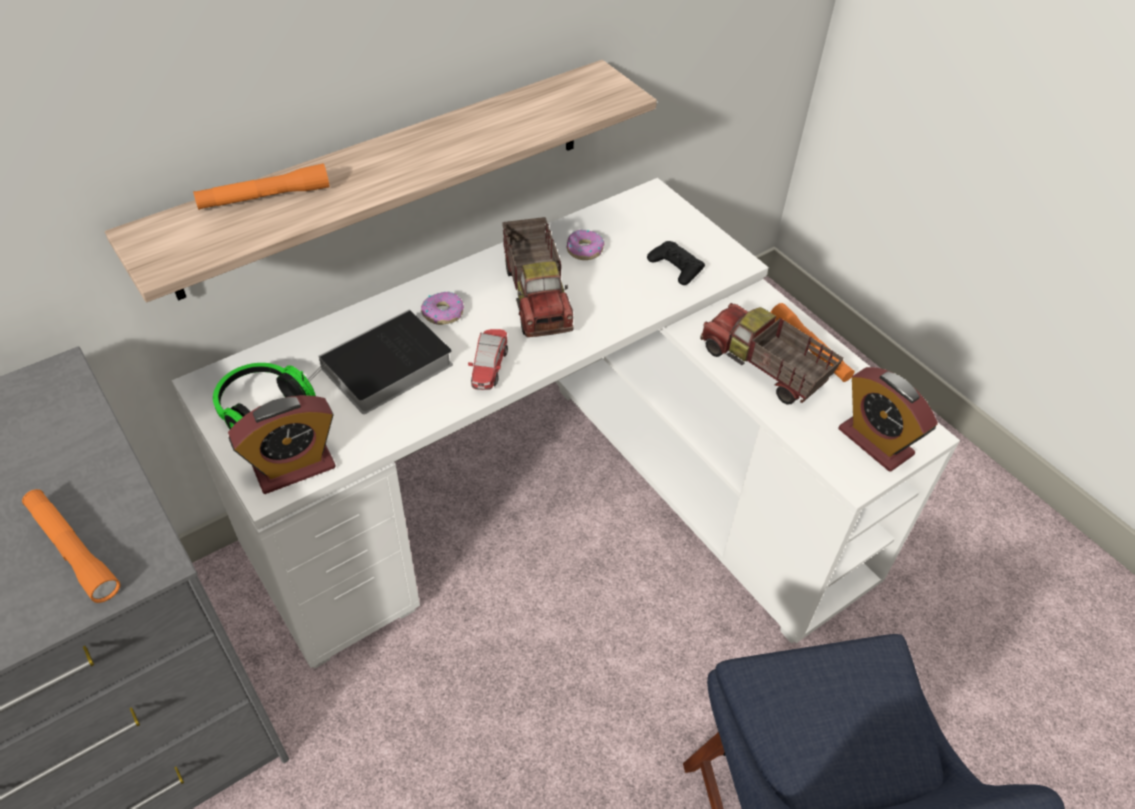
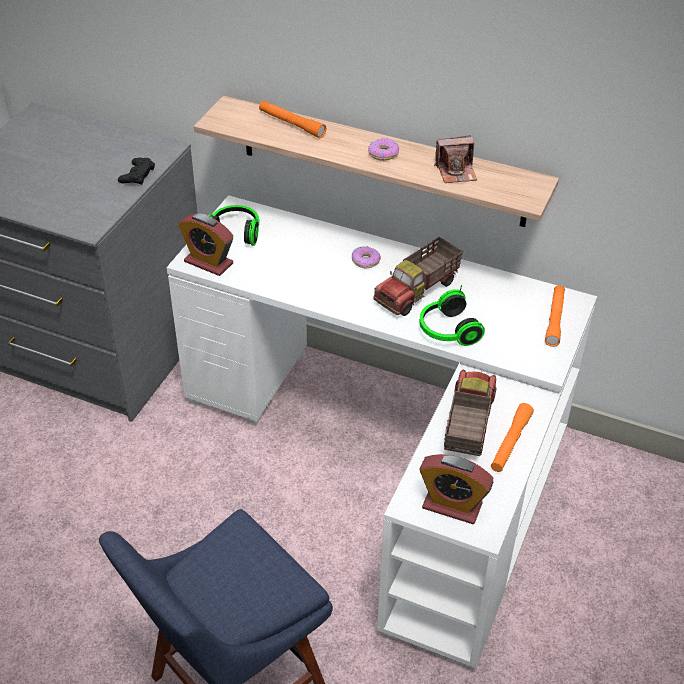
camera: 60 degrees right, 5 degrees down
(73, 550) = (80, 205): orange flashlight -> orange flashlight (554, 320)
(385, 369) = (302, 260): book -> none
(489, 368) = (340, 298): toy car -> none
(520, 117) = (456, 171): none -> camera
(584, 249) = (482, 293): donut -> donut (383, 153)
(622, 306) = (446, 331): none -> headphones
(676, 267) = (511, 340): black game controller -> black game controller (137, 175)
(875, 442) = (452, 506): alarm clock -> alarm clock turned 90 degrees counterclockwise

